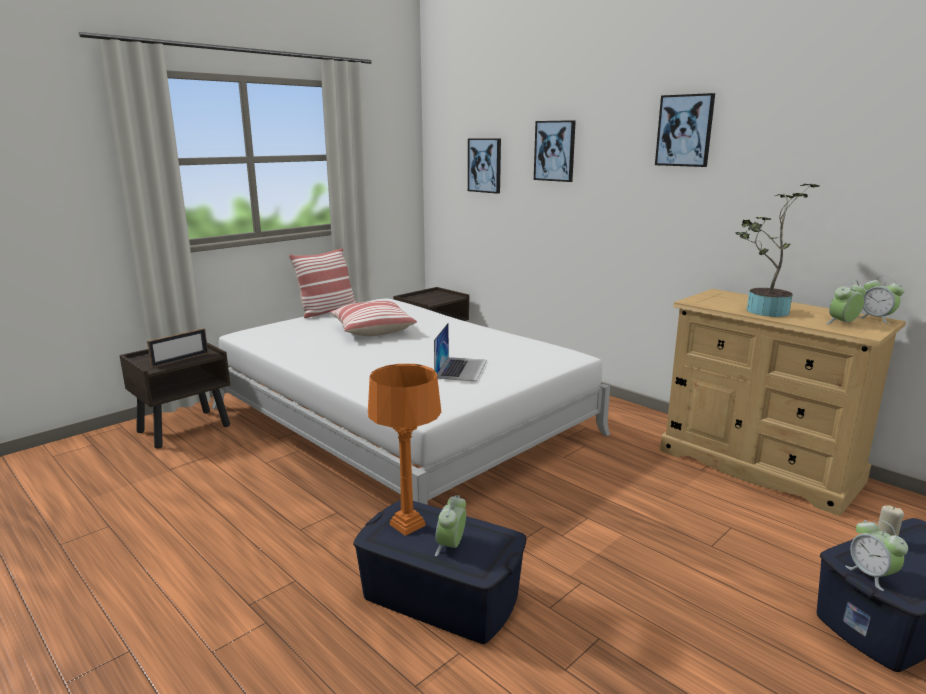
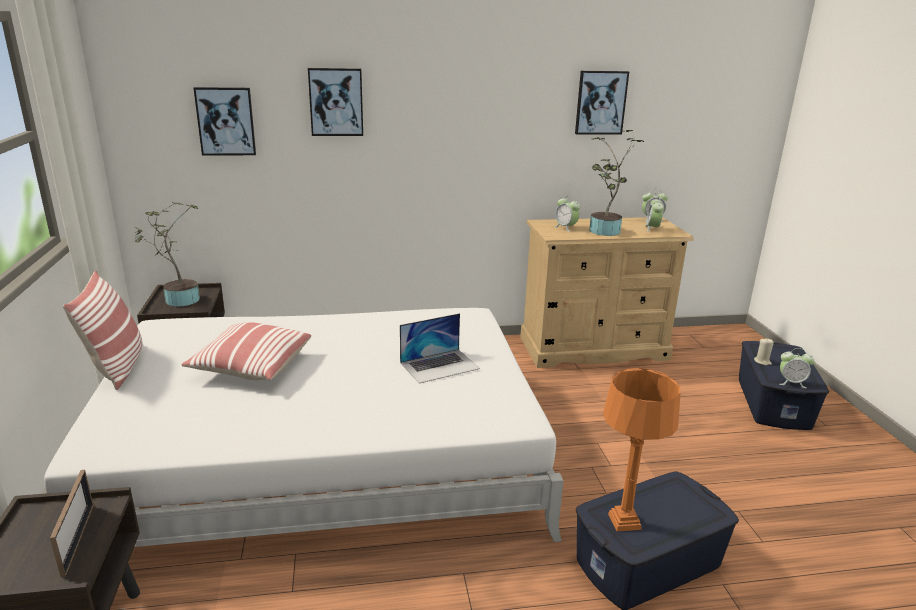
camera: 55 degrees left, 5 degrees up
(430, 297) = (178, 300): none -> potted plant
(451, 546) = (673, 512): alarm clock -> alarm clock (566, 228)
(461, 369) = (440, 365): laptop -> laptop turned 105 degrees clockwise
(685, 130) = (487, 81): picture -> picture (600, 102)

